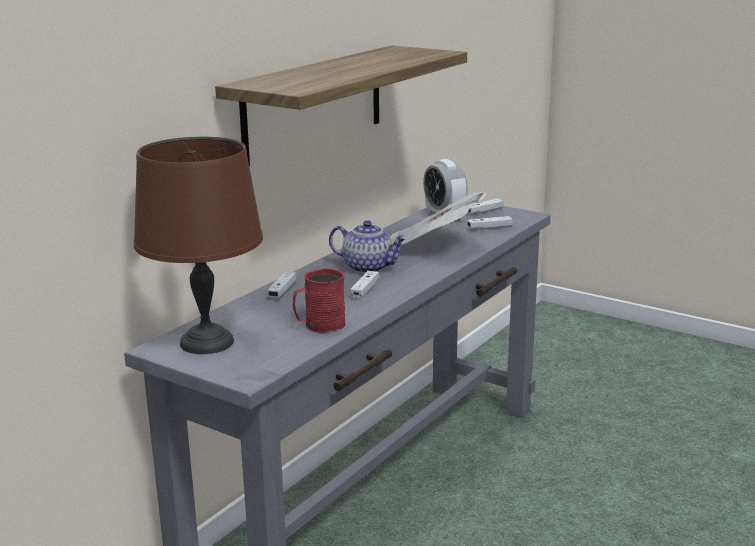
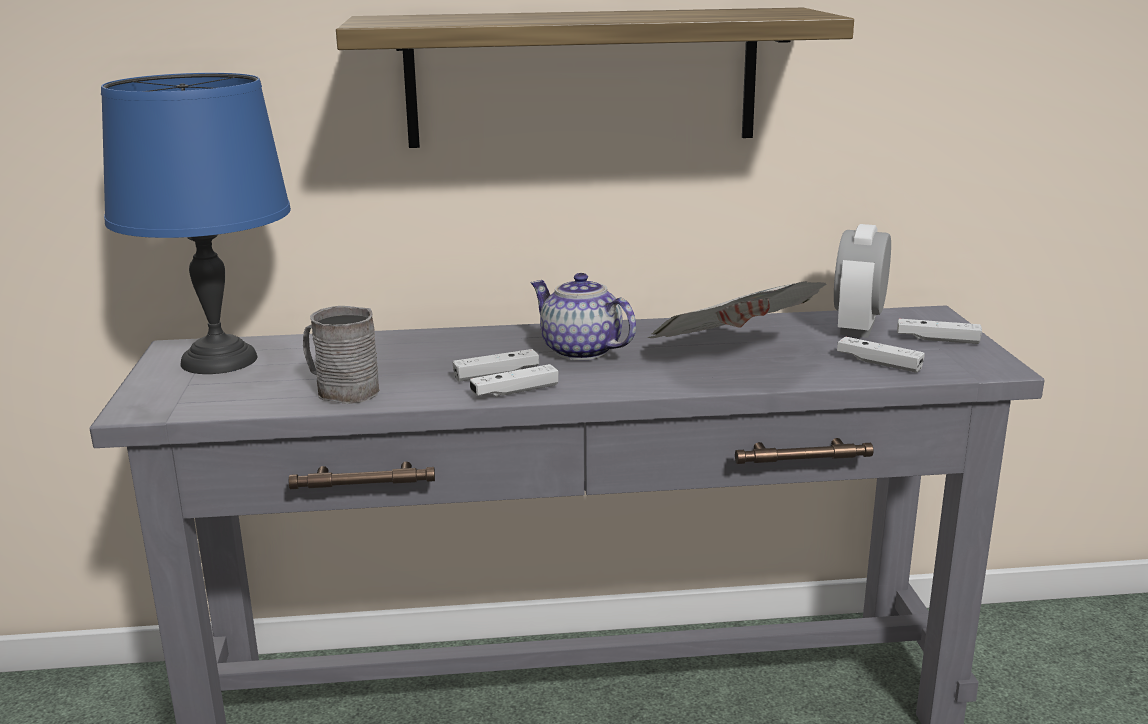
camera: 50 degrees right, 0 degrees up
(208, 342) = (220, 361): brown table lamp -> blue table lamp
(282, 291) = (424, 340): white game controller -> white game controller (515, 391)
(319, 325) = (341, 391): red mug -> grey mug
(368, 267) = (579, 351): teapot -> teapot turned 150 degrees clockwise

